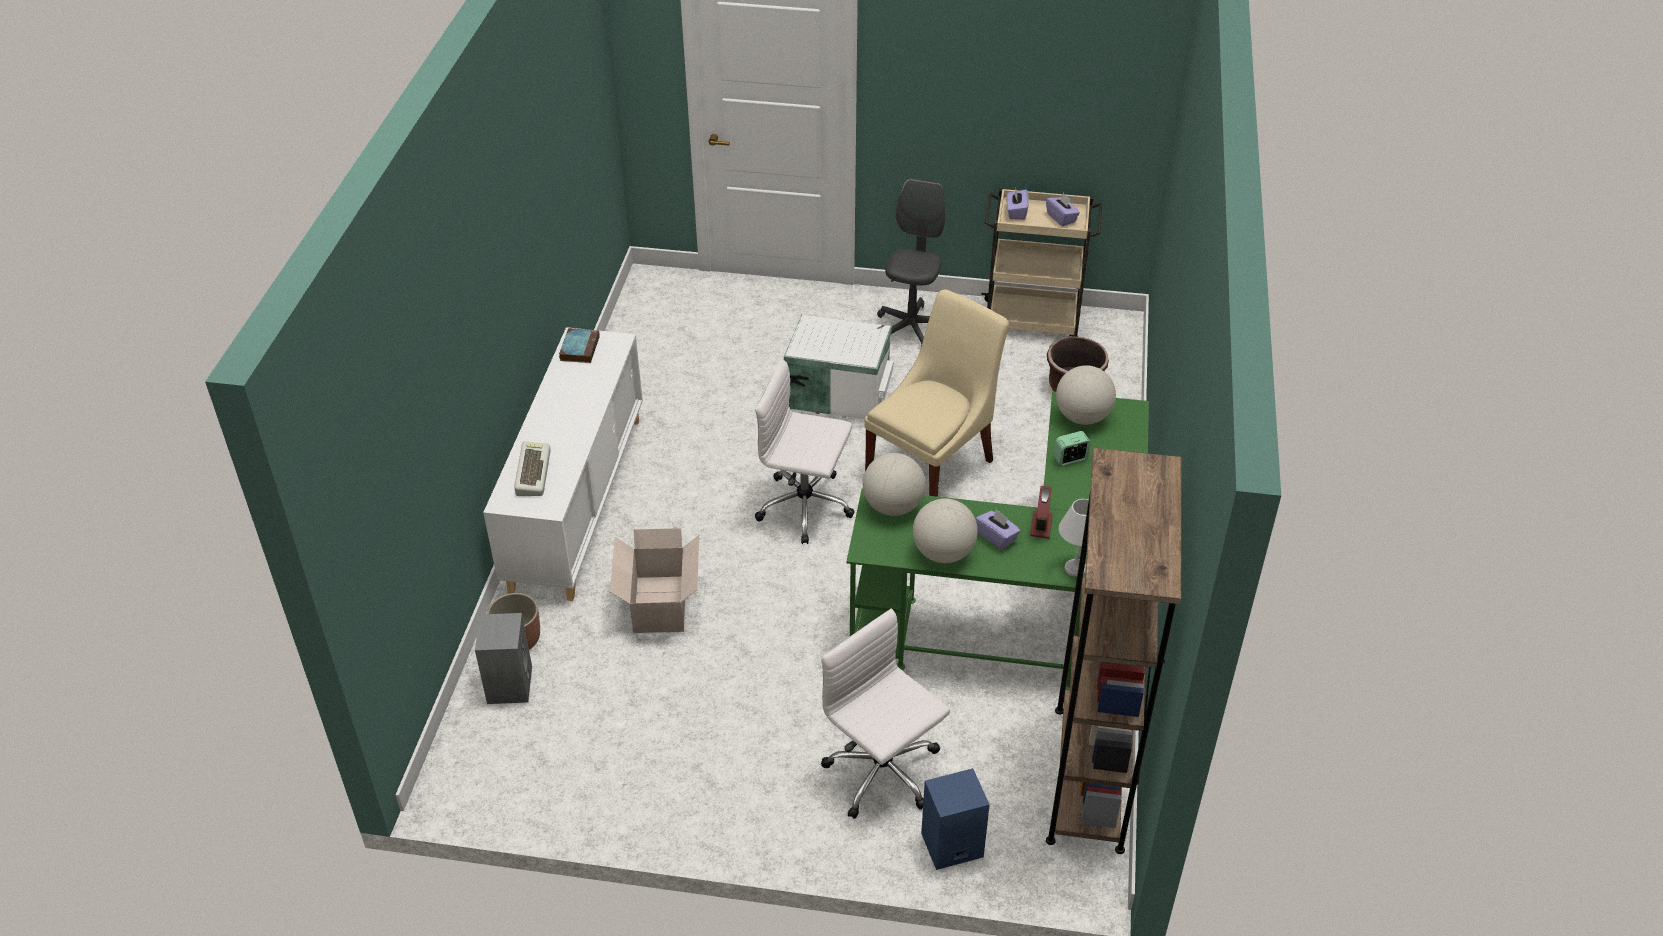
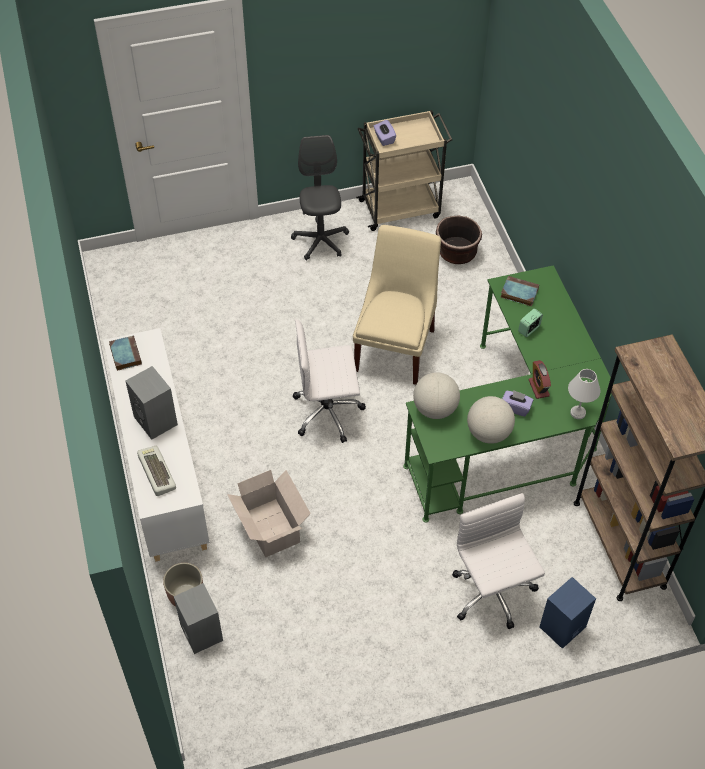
camera: 25 degrees left, 10 degrees up
(568, 423) = (157, 421): none -> grey speaker
(837, 390) = (297, 310): white storage box -> none
(883, 774) = (492, 594): white office chair -> white office chair turned 45 degrees clockwise
(1061, 218) = (418, 134): purple tissue box -> none
(1082, 417) = (518, 293): globe -> book

